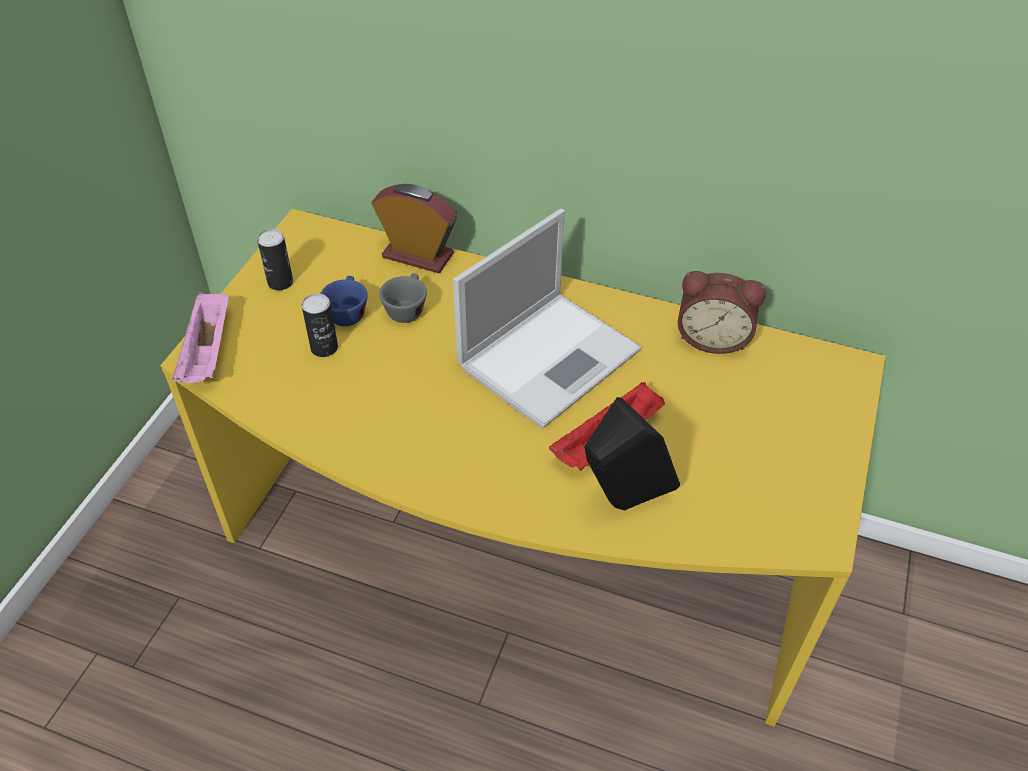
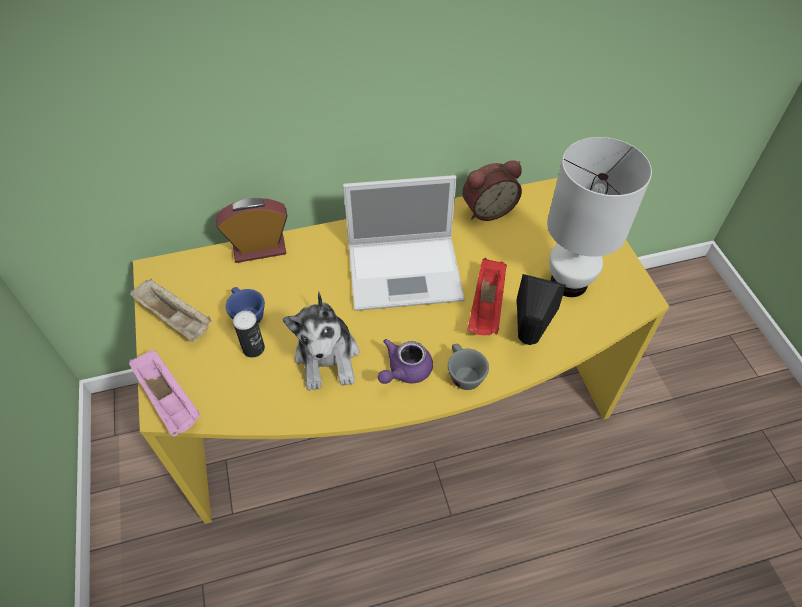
camera: 35 degrees left, 5 degrees up
(280, 282) = (176, 319): can -> beige tray
(386, 396) = (327, 357): none -> plush toy
(406, 308) = (285, 290): grey cup -> grey cup (463, 374)
(451, 455) = (405, 371): none -> purple teapot
(551, 356) = (407, 271): laptop -> laptop turned 75 degrees clockwise
(738, 471) = (569, 282): none -> white table lamp

